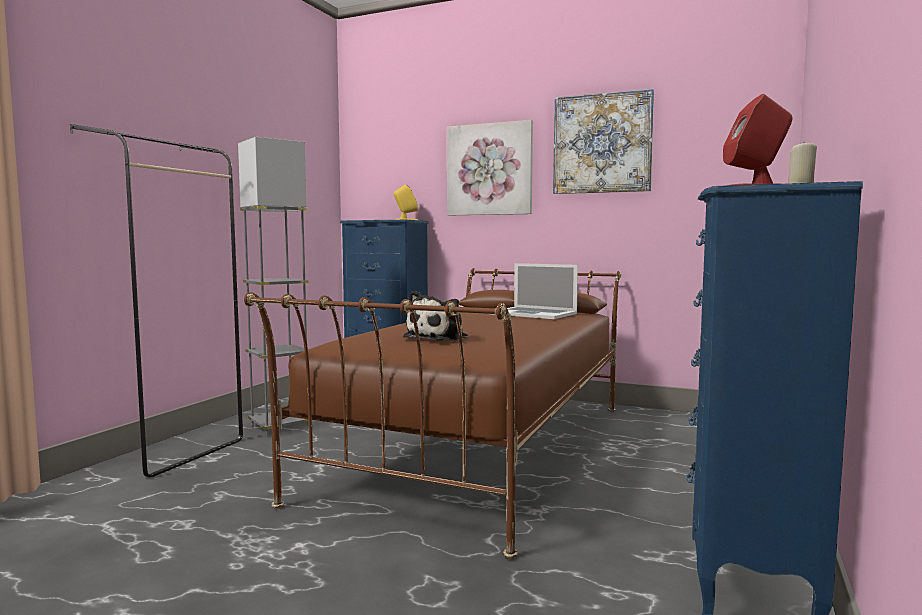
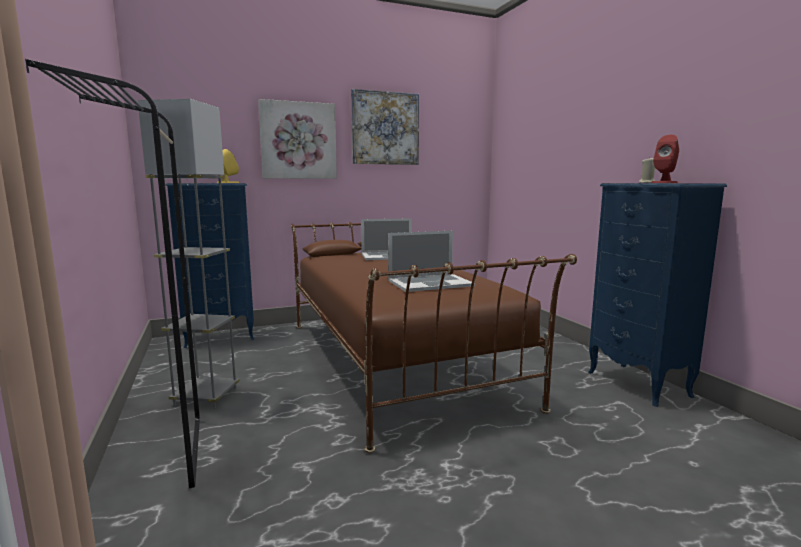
camera: 45 degrees left, 5 degrees up
(439, 337) = (429, 283): plush toy -> laptop

